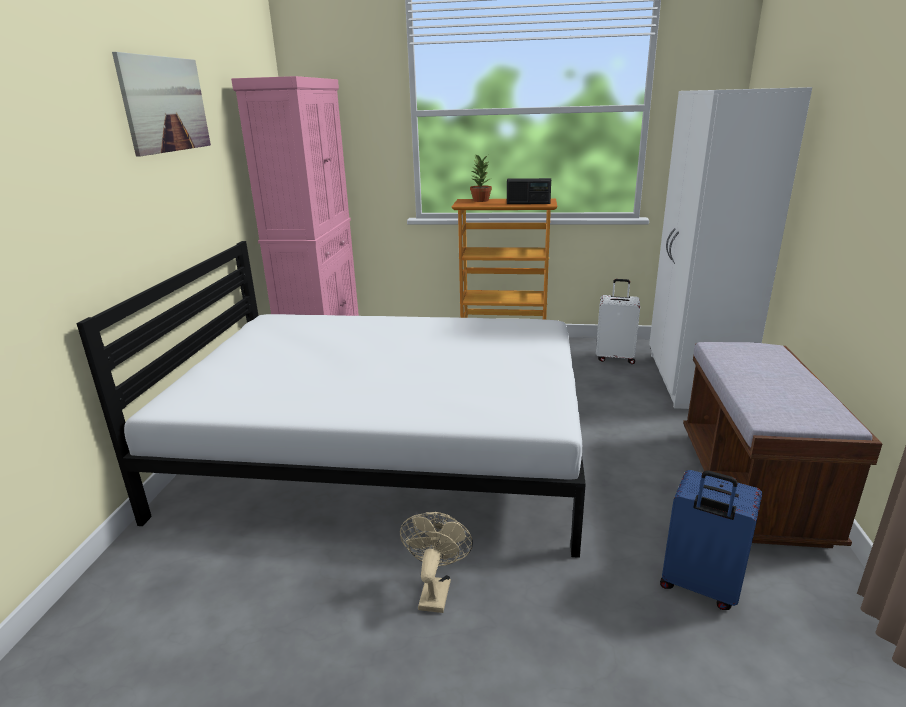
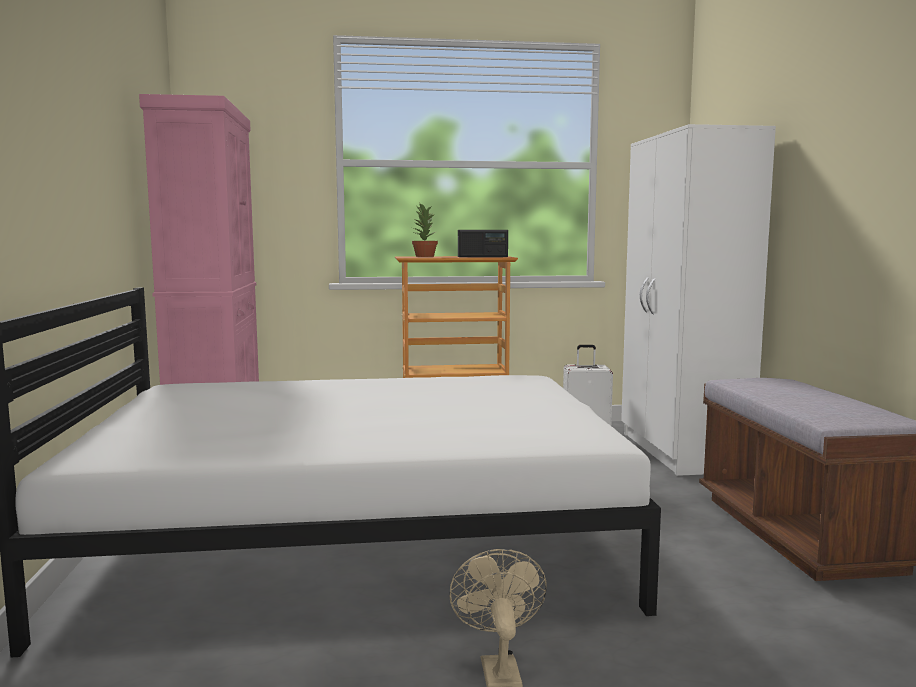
camera: 15 degrees left, 15 degrees down
(165, 104) = (78, 97): picture -> none
(699, 587) = (804, 625): blue suitcase -> none

